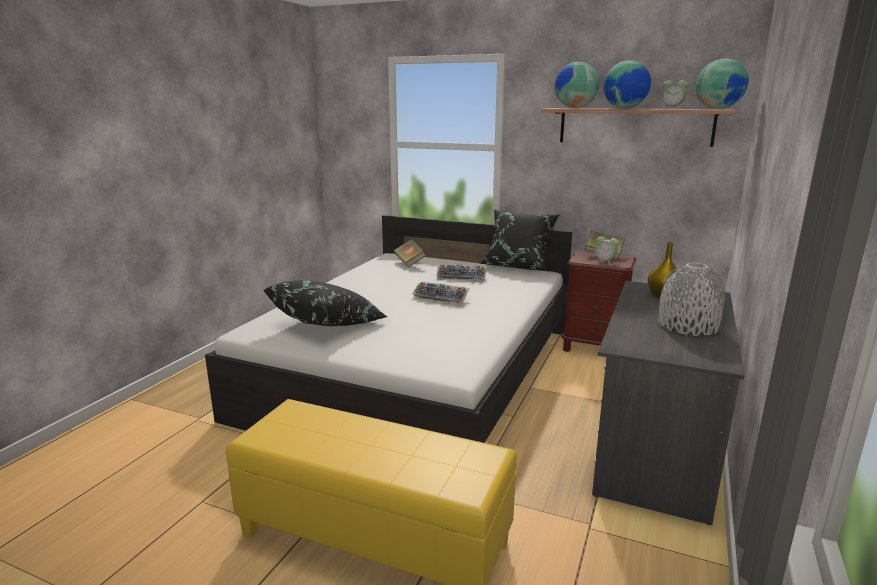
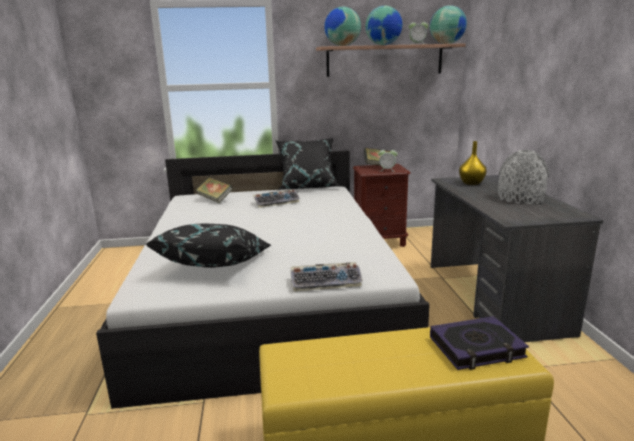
camera: 30 degrees left, 0 degrees up
(442, 297) = (286, 221): keyboard -> keyboard (326, 282)
(447, 464) = (476, 348): none -> book

